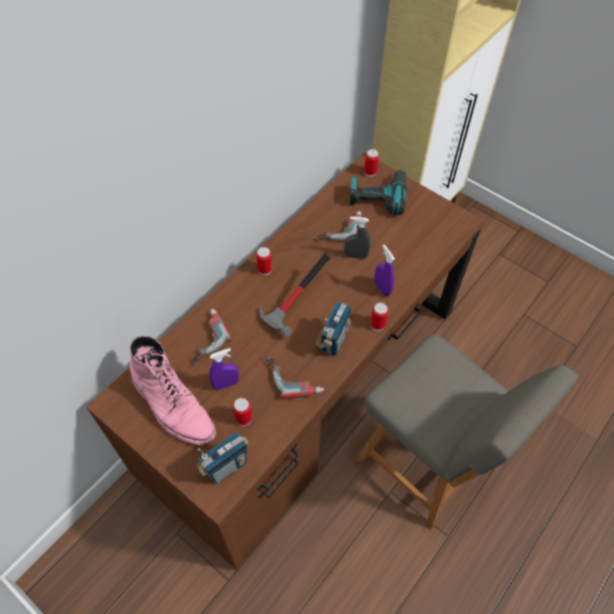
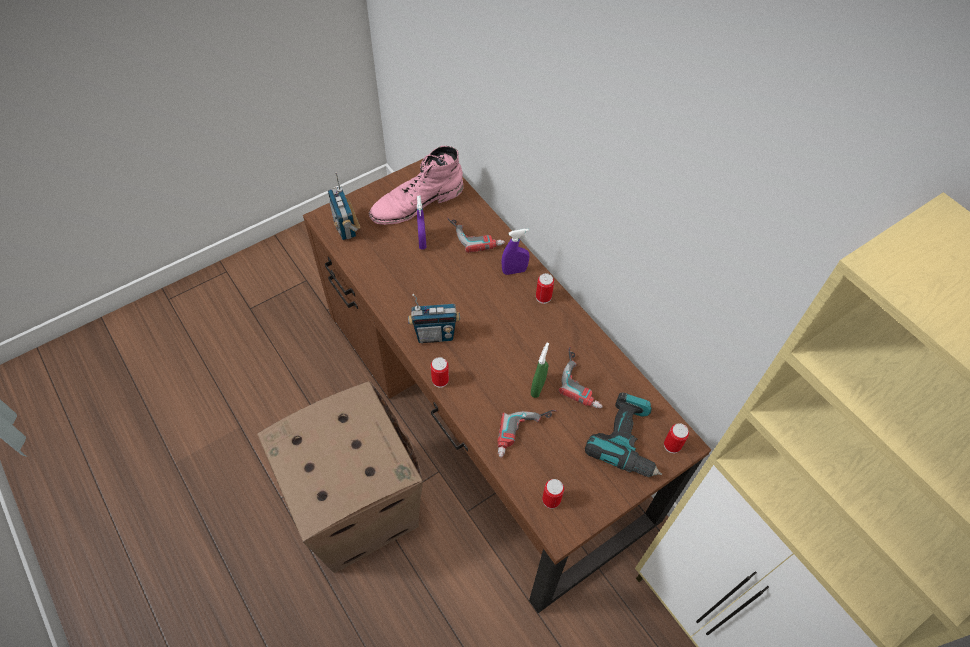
camera: 105 degrees right, 0 degrees up
(244, 418) = (384, 247): can -> can (551, 500)
(294, 376) = (409, 293): power drill -> power drill (526, 435)
(296, 307) = (486, 313): hammer -> none
(333, 341) = (435, 335): radio -> radio turned 45 degrees counterclockwise
(356, 255) = (538, 387): grey spray bottle -> green spray bottle
(382, 288) = (484, 399): purple spray bottle -> purple spray bottle (514, 271)
(428, 463) = (358, 508): grey chair -> cardboard box

